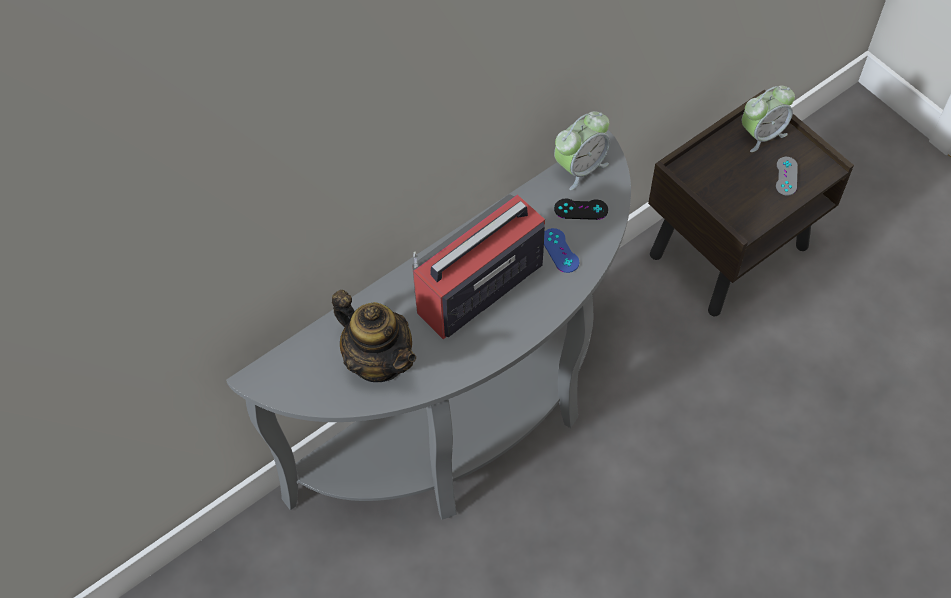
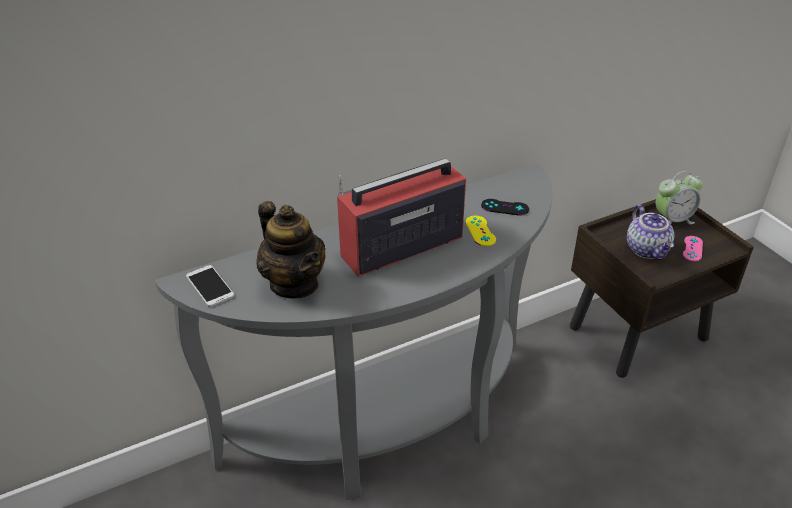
camera: 10 degrees right, 20 degrees down
(289, 379) = (210, 286): none -> phone
(560, 250) = (480, 231): blue game controller -> yellow game controller
(580, 168) = (509, 182): alarm clock -> none
(736, 186) = (648, 250): none -> teapot
(786, 176) = (692, 249): grey game controller -> pink game controller

